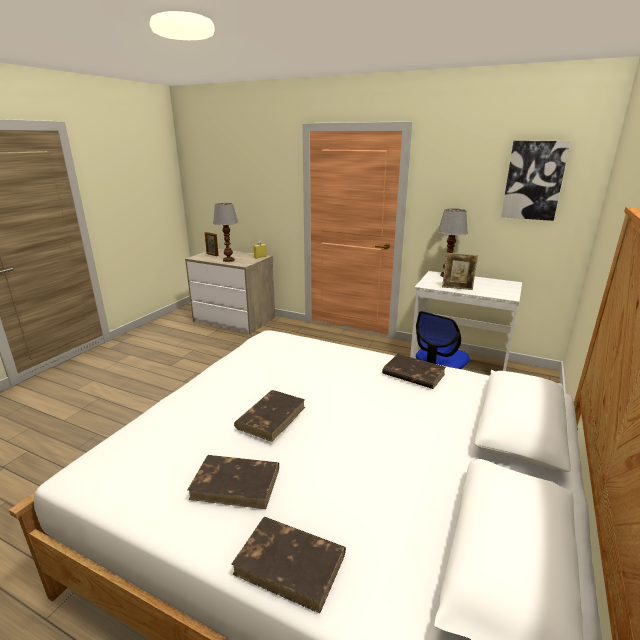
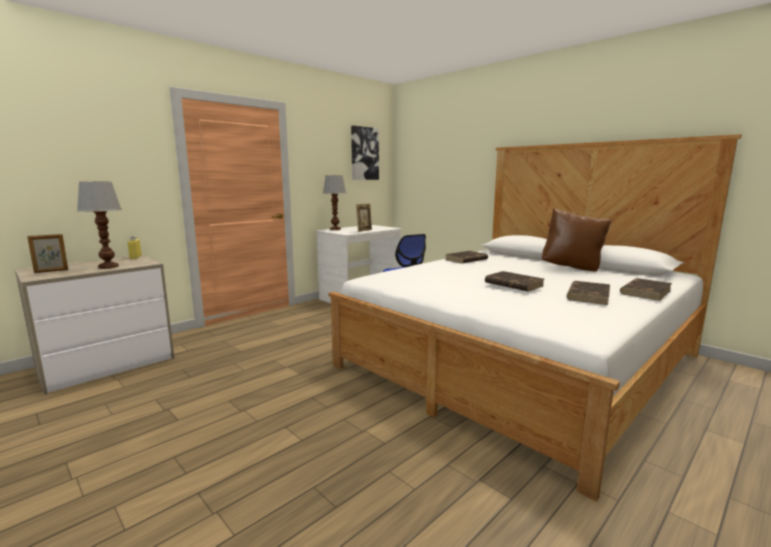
camera: 70 degrees left, 10 degrees down
(442, 479) = (572, 268): none -> brown pillow

